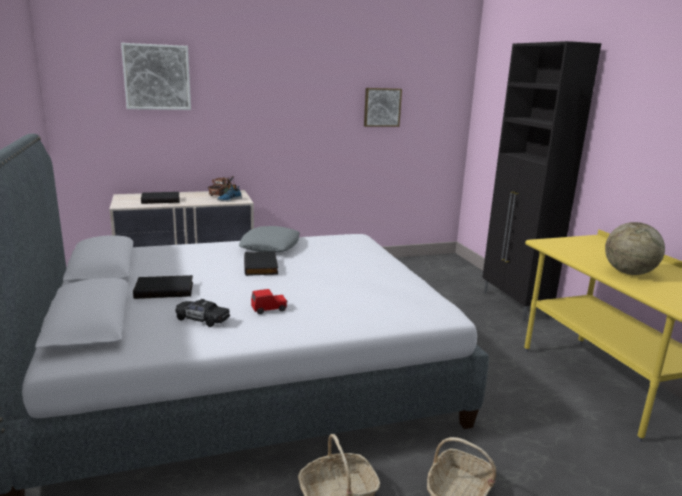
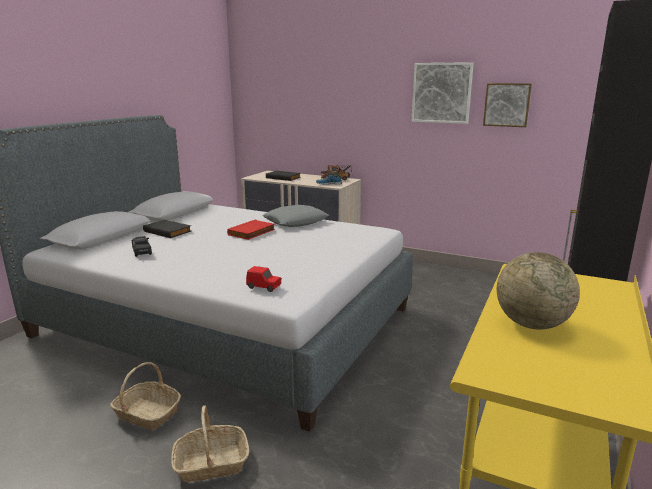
camera: 45 degrees right, 0 degrees up
(157, 77) = (299, 78): picture -> picture (441, 93)
(262, 266) = (252, 232): black book -> red book
(269, 309) = (186, 257): red toy car -> red toy car (264, 287)

